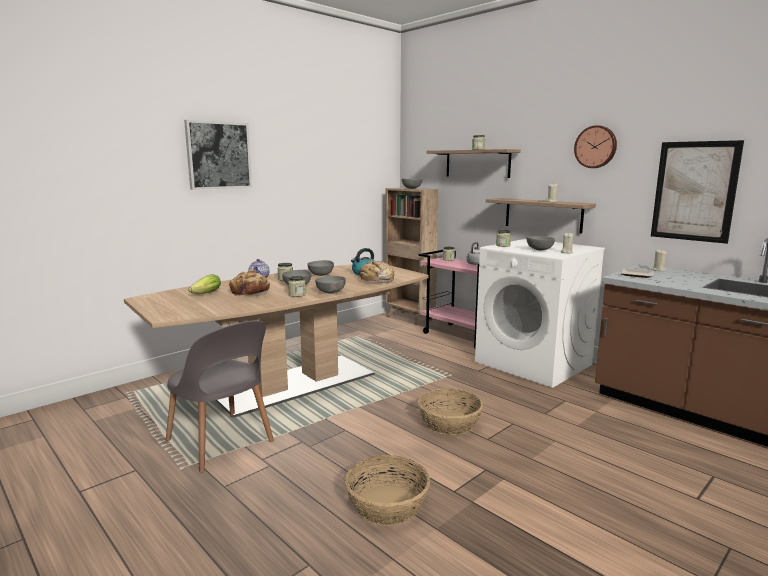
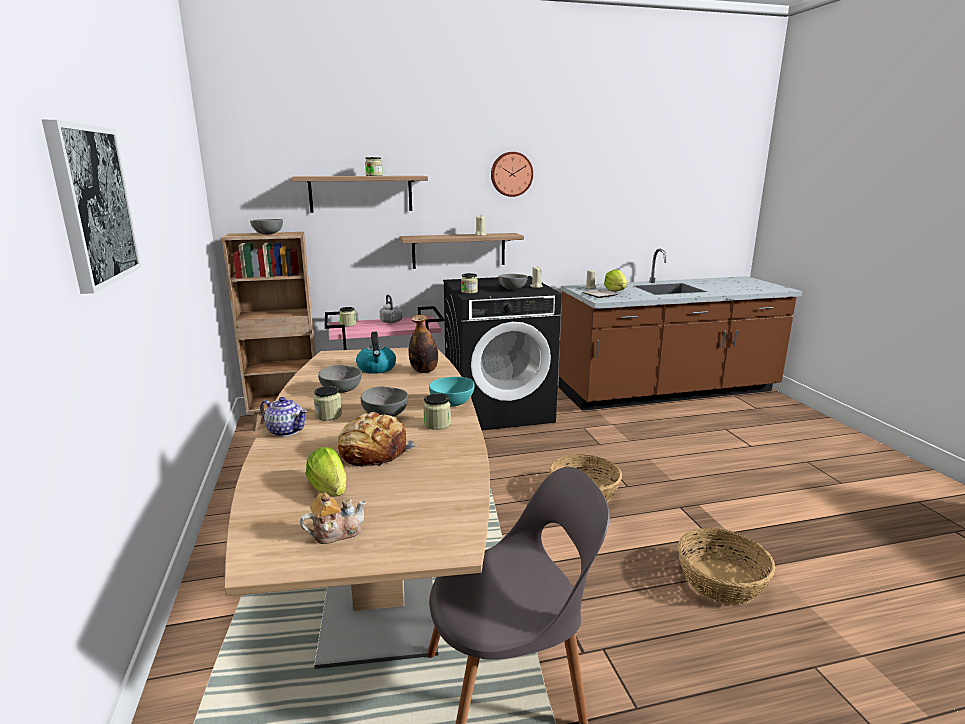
camera: 60 degrees left, 5 degrees up
(167, 301) = (336, 533): none -> teapot
(331, 292) = (453, 404): grey bowl -> turquoise bowl
(376, 280) = (424, 371): bread -> bottle
(534, 363) = (498, 409): white washing machine -> black washing machine
(672, 276) = (616, 291): none -> lettuce
(694, 191) = (598, 215): picture -> none

